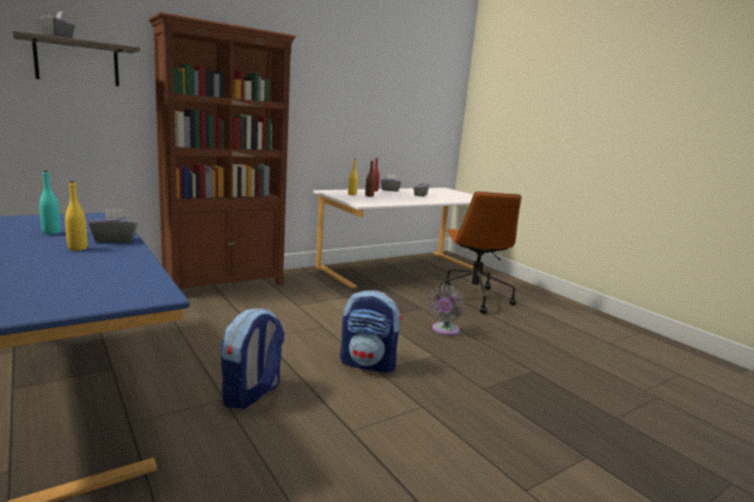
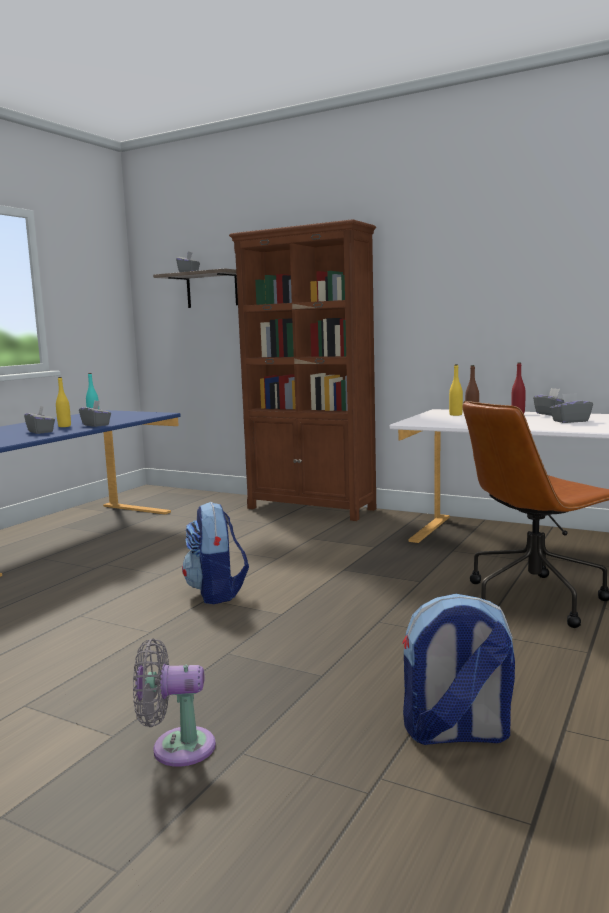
camera: 65 degrees right, 5 degrees down
(95, 261) = (41, 432): none -> grey tissue box
(252, 394) = (109, 572): backpack -> backpack (456, 733)
(444, 330) = (367, 605): grey fan -> grey fan (176, 747)

